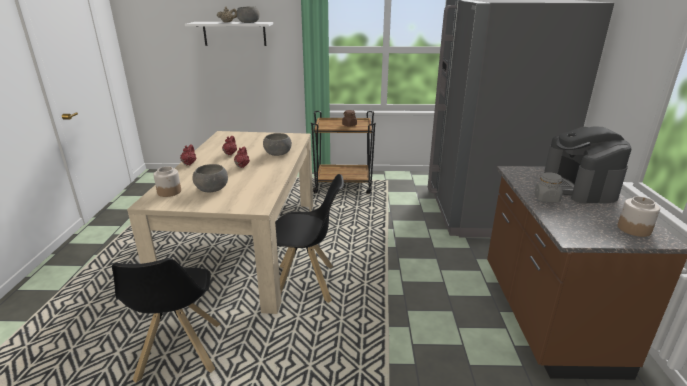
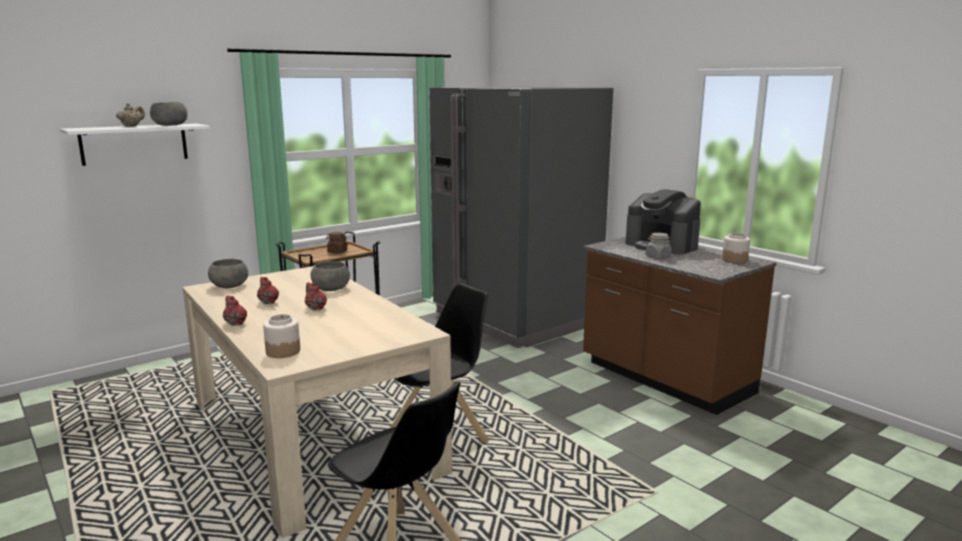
camera: 40 degrees left, 10 degrees down
(212, 189) = (332, 335): grey bowl -> grey bowl (229, 286)

